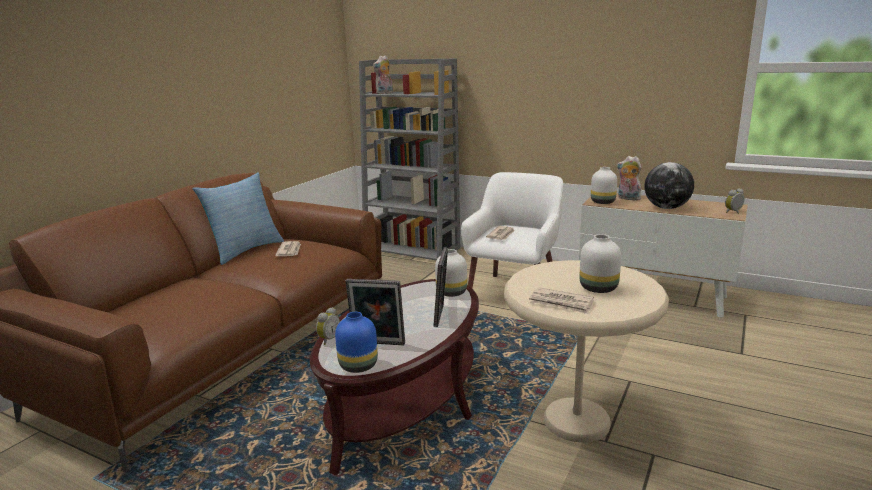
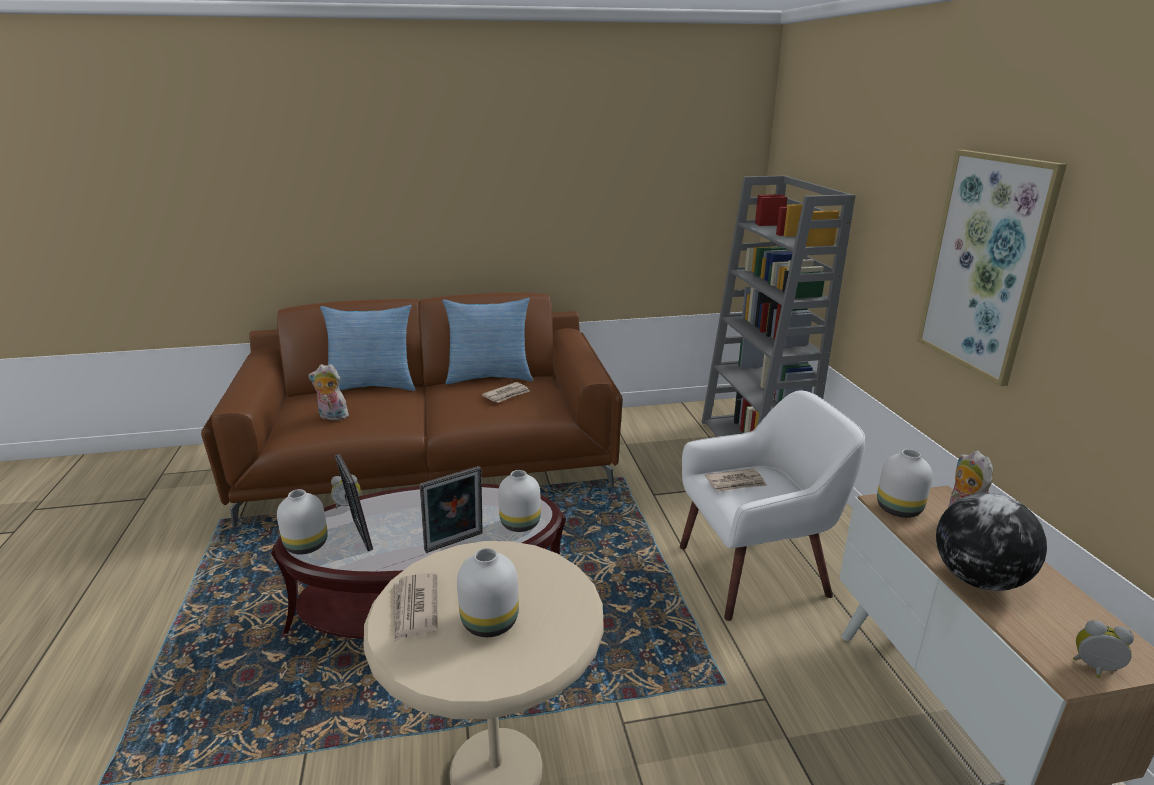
camera: 50 degrees right, 5 degrees up
(155, 289) = (372, 386): none -> pillow
(357, 366) = (306, 545): blue vase -> white vase
(384, 93) = (763, 227): plush toy -> plush toy (332, 417)
(569, 75) = (985, 265): none -> picture

